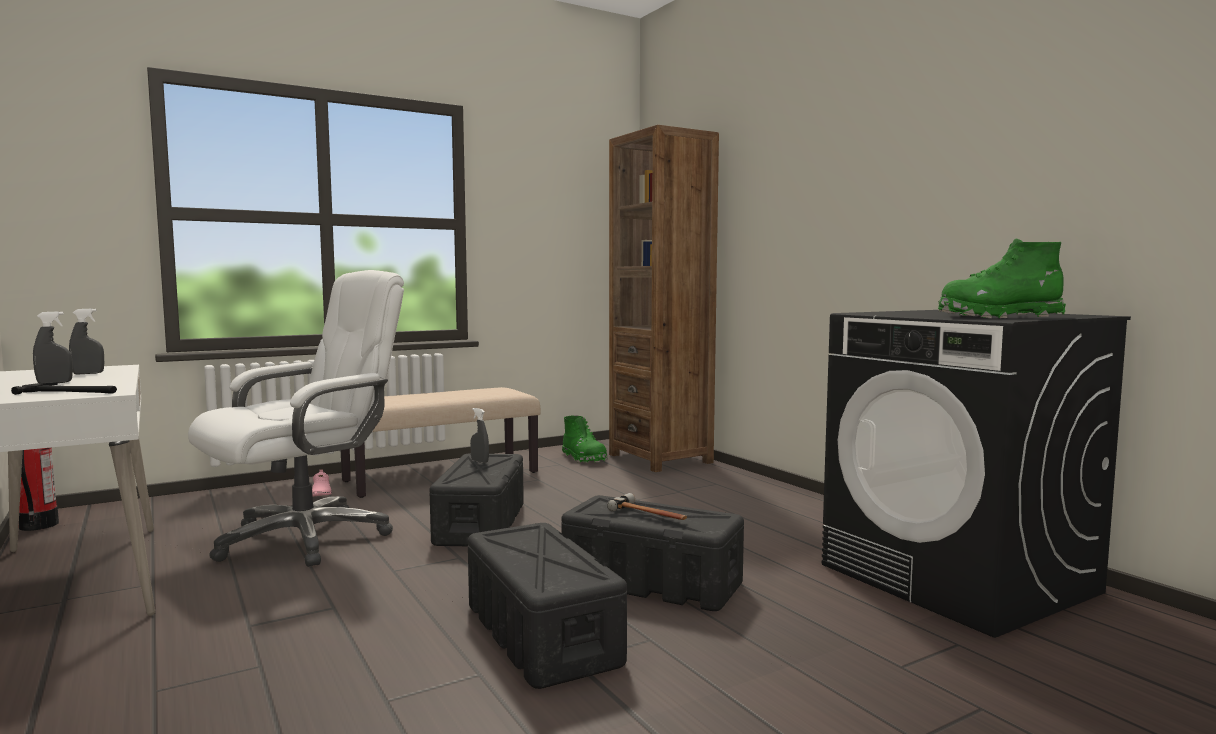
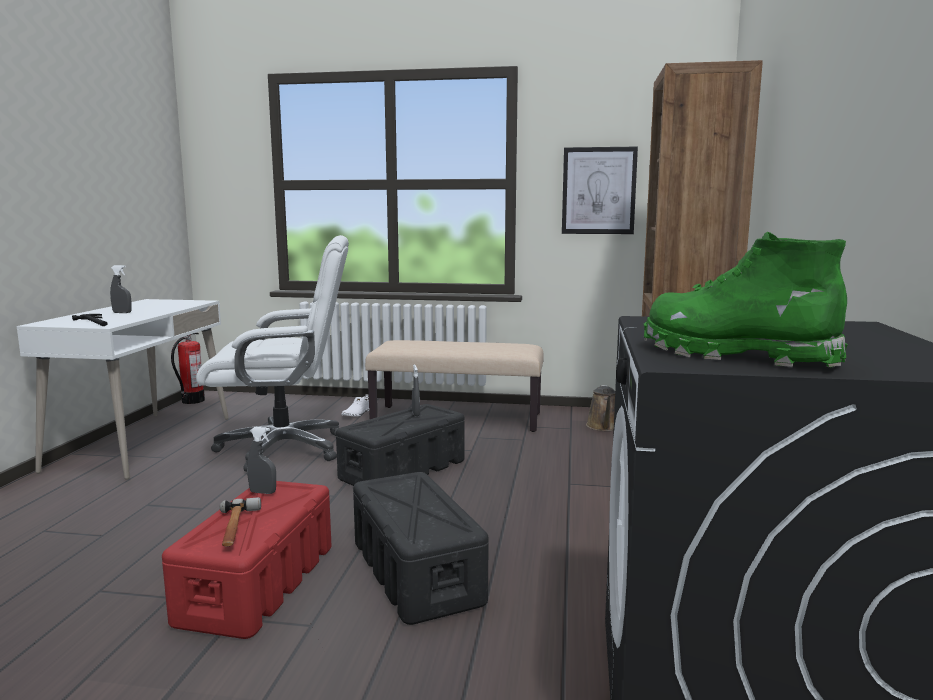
camera: 40 degrees right, 5 degrees up
(88, 373) = (165, 306): grey spray bottle -> grey spray bottle (263, 492)
(320, 493) = (356, 413): pink shoe -> white shoe
(541, 234) = (598, 191): none -> picture
(541, 633) = (259, 583): black storage box -> red storage box
(584, 458) = (604, 427): green boot -> brown watering can
(649, 514) = (410, 505): hammer -> hammer (236, 528)

